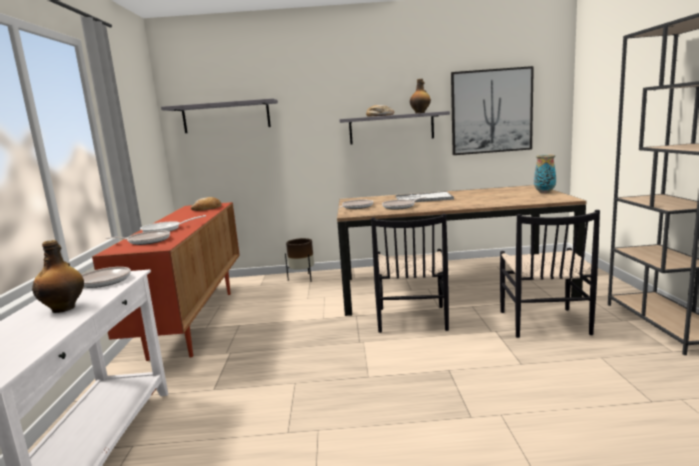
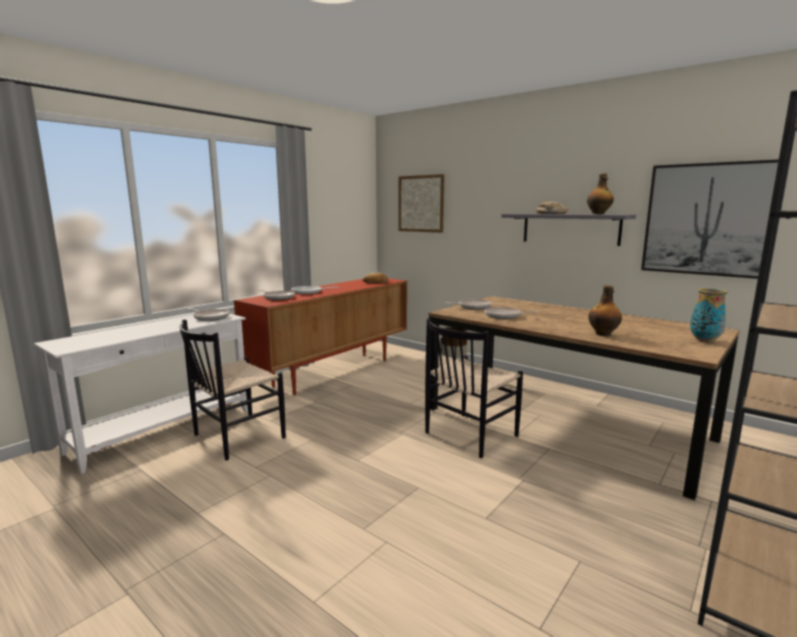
camera: 40 degrees right, 0 degrees up
(64, 308) = (162, 327): bottle -> bottle (603, 334)
(226, 117) = (421, 203): grey shelf -> picture
(423, 198) = (552, 313): tray -> none
(544, 325) = (587, 500): black chair -> black chair (235, 438)

